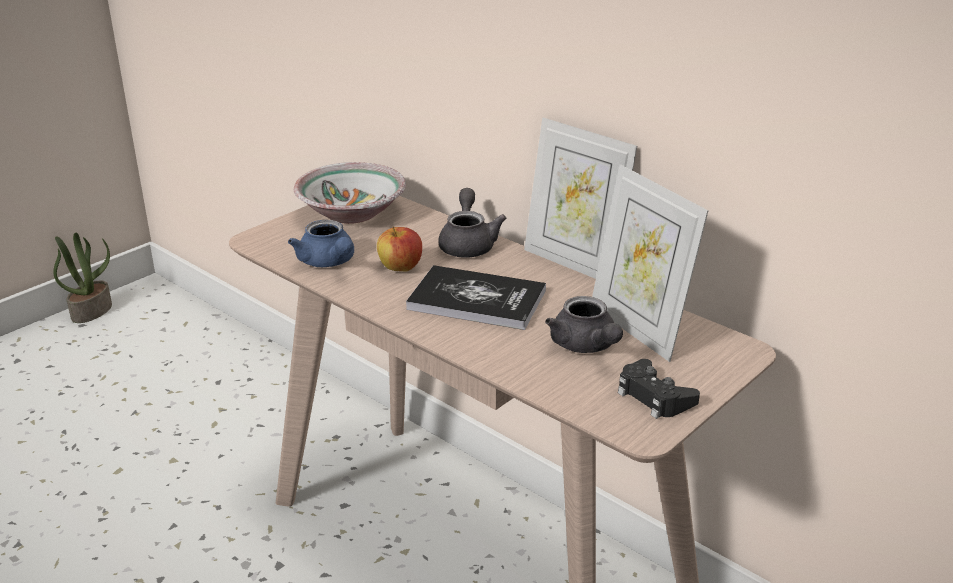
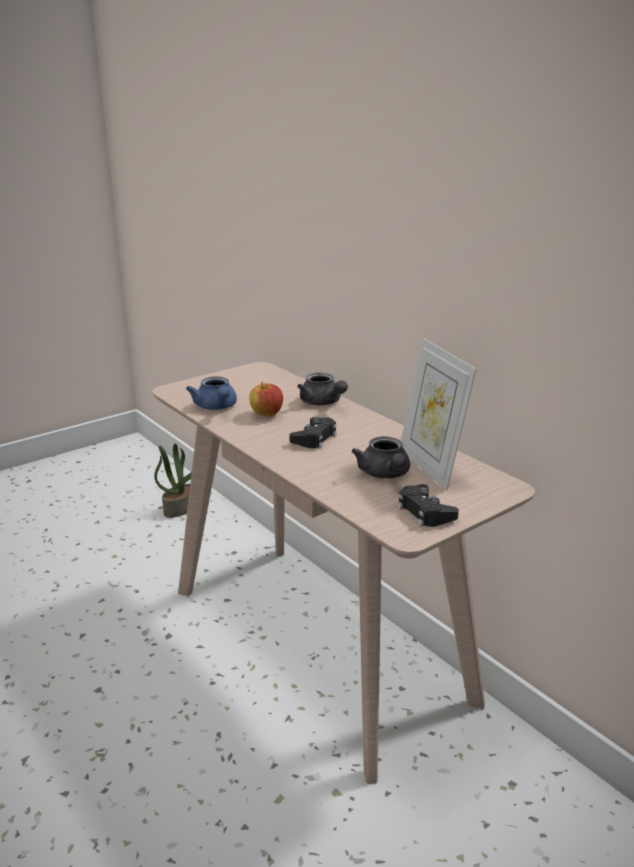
camera: 10 degrees right, 5 degrees down
(91, 311) = (87, 453): potted plant -> potted plant (180, 508)
(353, 213) = (246, 378): bowl -> none
(468, 244) = (322, 403): grey teapot -> grey teapot turned 135 degrees clockwise
(477, 300) = (314, 438): book -> black game controller
(574, 263) = (397, 420): picture frame -> none

